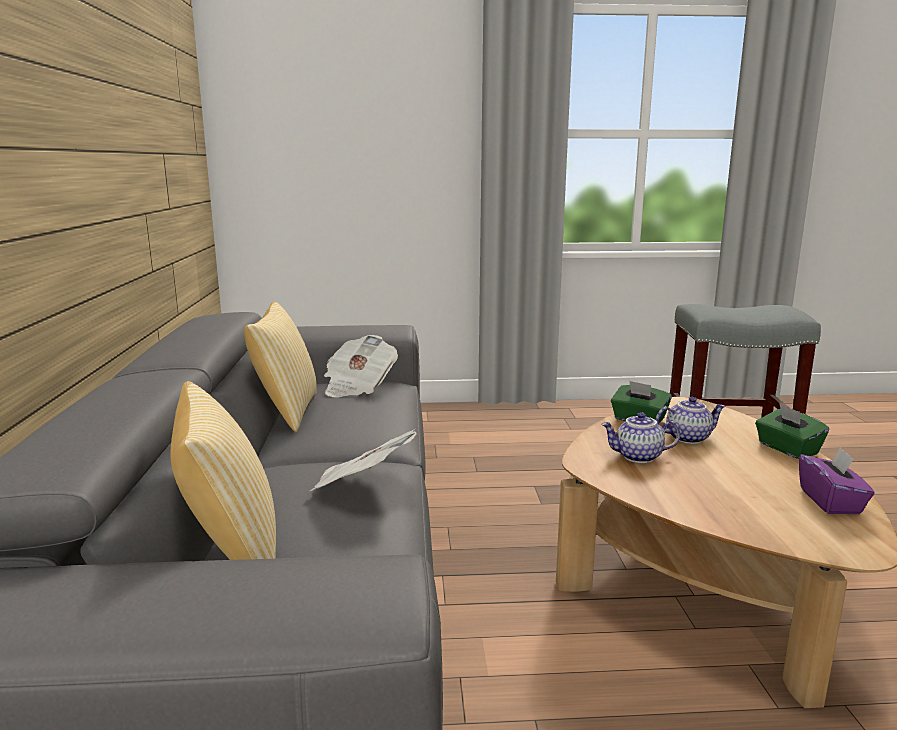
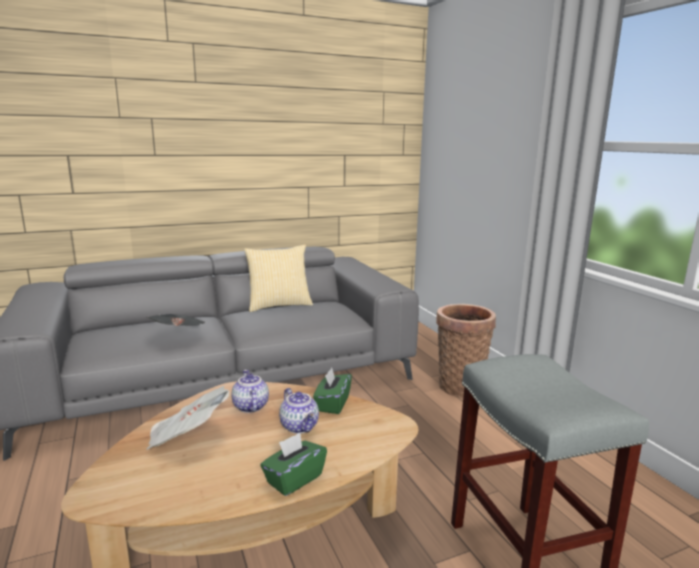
camera: 70 degrees right, 0 degrees up
(232, 556) = (114, 326): pillow -> none
(358, 386) = (331, 311): newspaper -> newspaper (187, 436)
(449, 424) = (460, 385): none -> basket
(830, 501) = (176, 493): purple tissue box -> none

